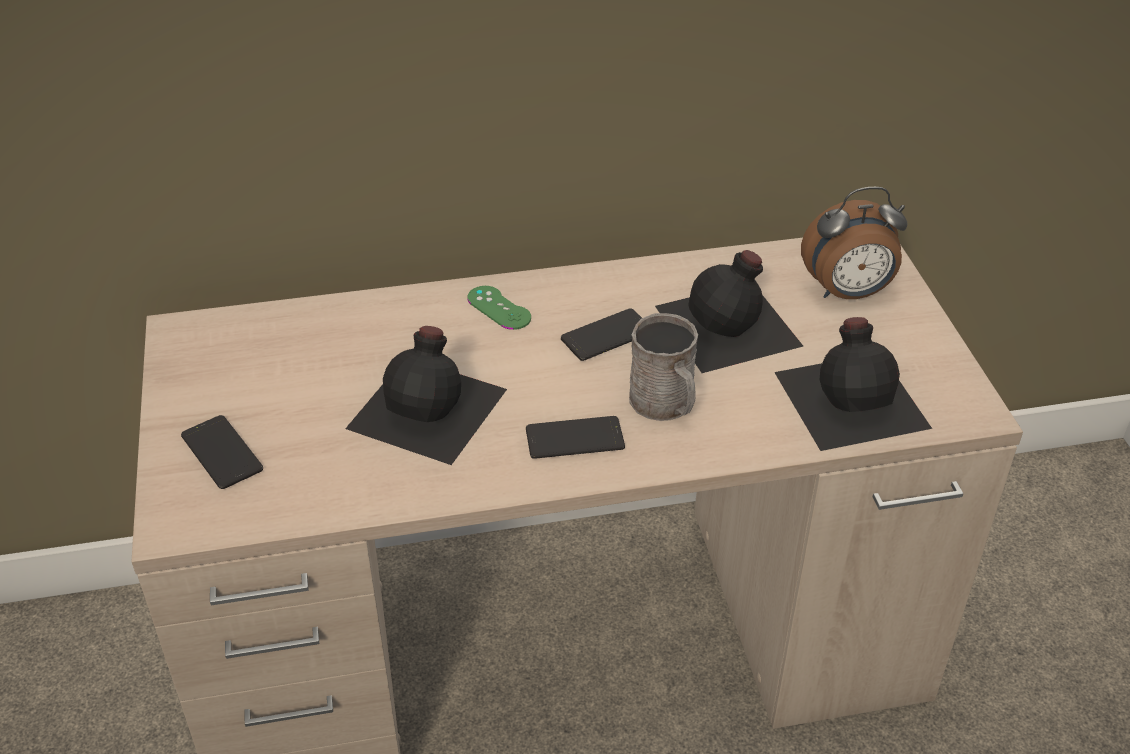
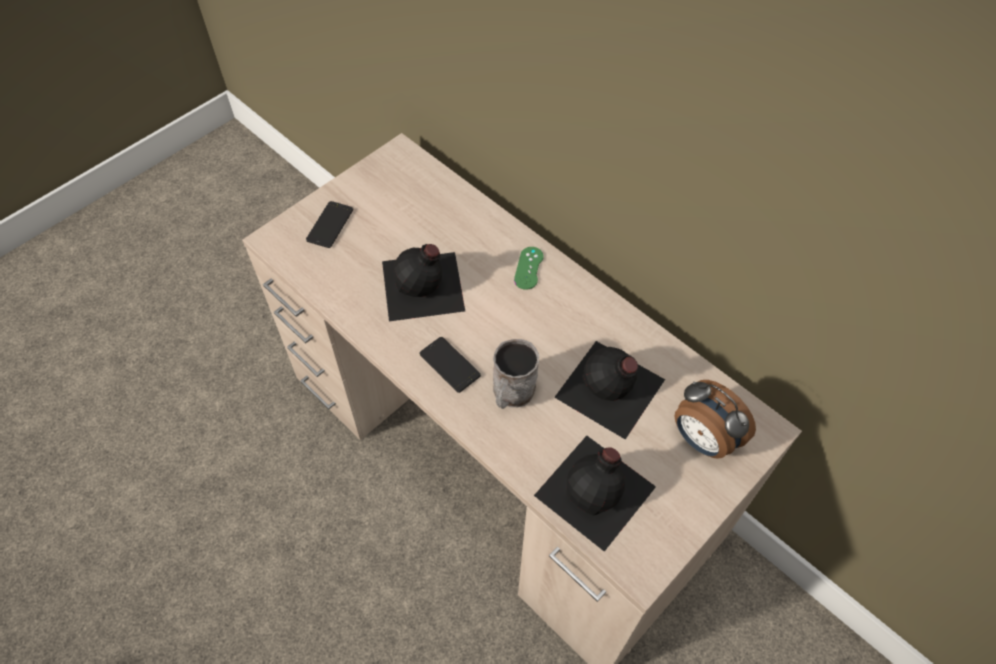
camera: 55 degrees right, 15 degrees up
(607, 336) = (548, 332): phone -> none

